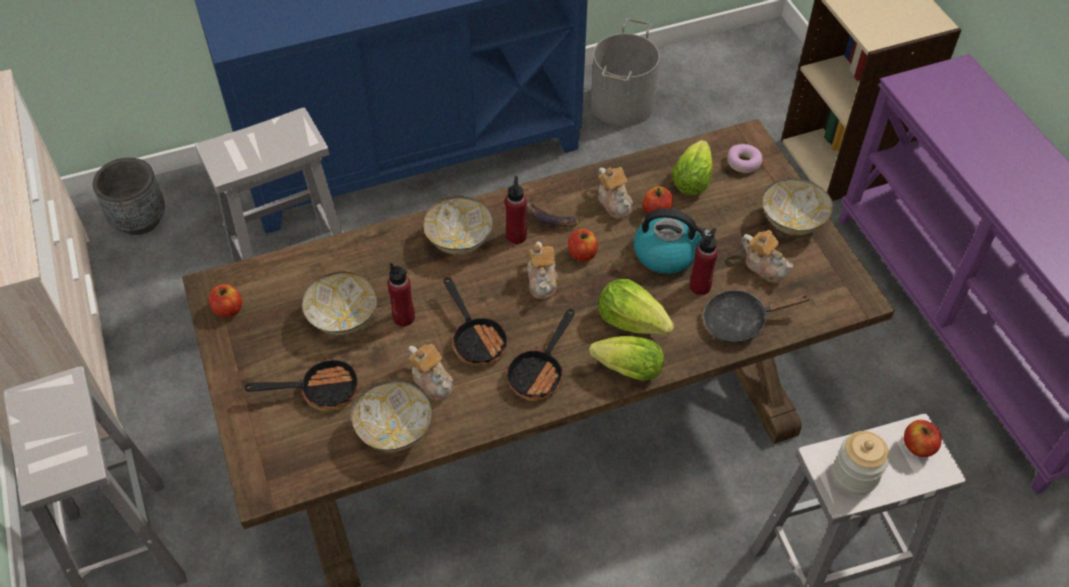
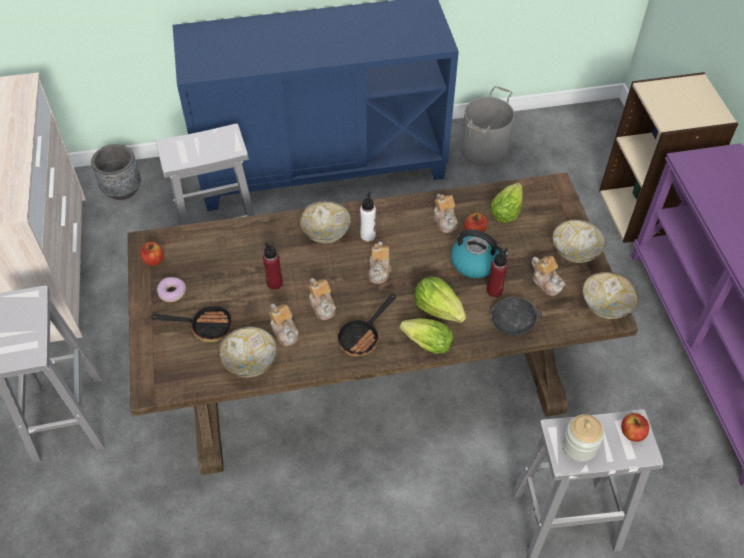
camera: 10 degrees right, 0 degrees up
(344, 319) = (232, 278): bowl -> bowl (606, 307)
(476, 339) = (322, 306): frying pan -> teapot
(516, 236) = (368, 235): red bottle -> white bottle
(549, 218) = (394, 225): banana -> none
(582, 254) = (412, 255): apple -> none
(743, 163) = (548, 204): donut -> donut (172, 292)

